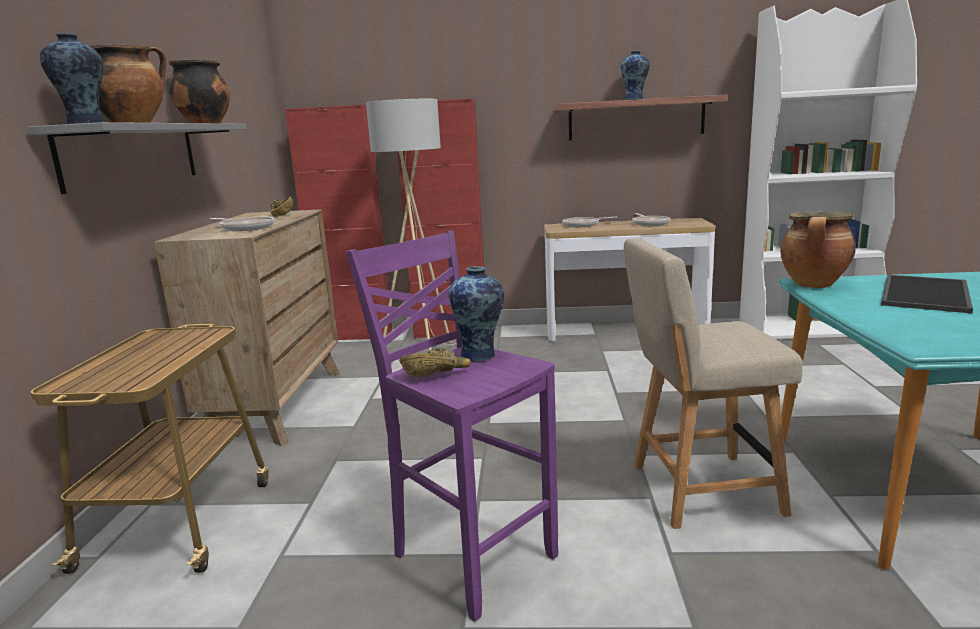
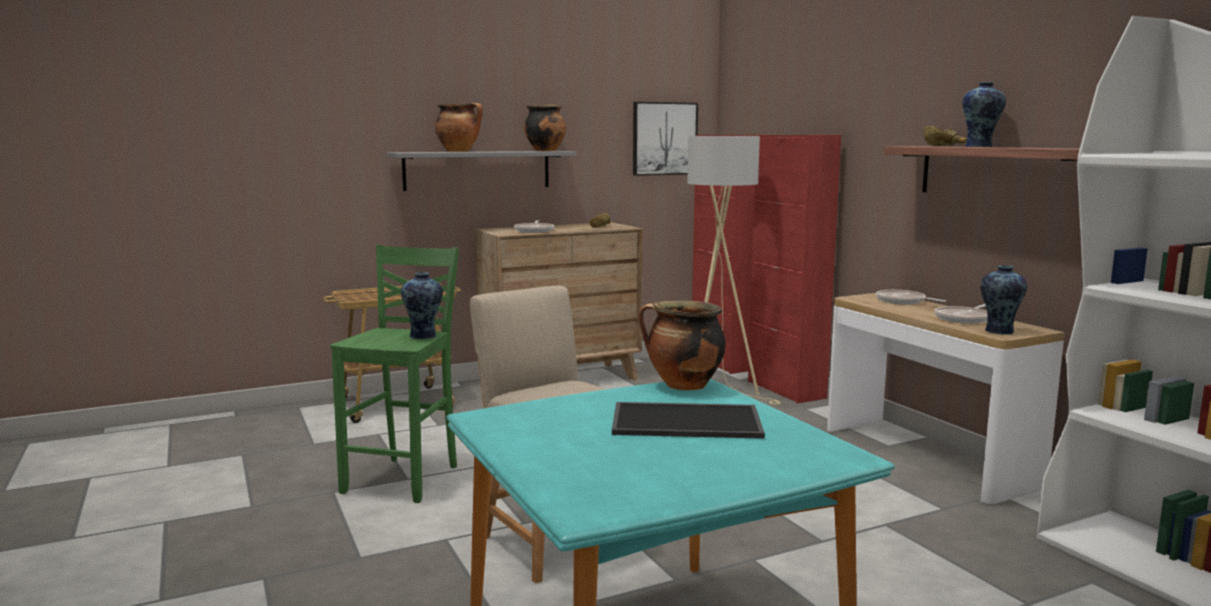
camera: 60 degrees right, 5 degrees down
(85, 123) = (410, 152): vase -> vase (999, 331)
(255, 113) = (664, 138): none -> picture
(436, 375) = (381, 334): brown bowl -> brown bowl (944, 146)
(471, 555) = (405, 479): purple stool -> green stool

